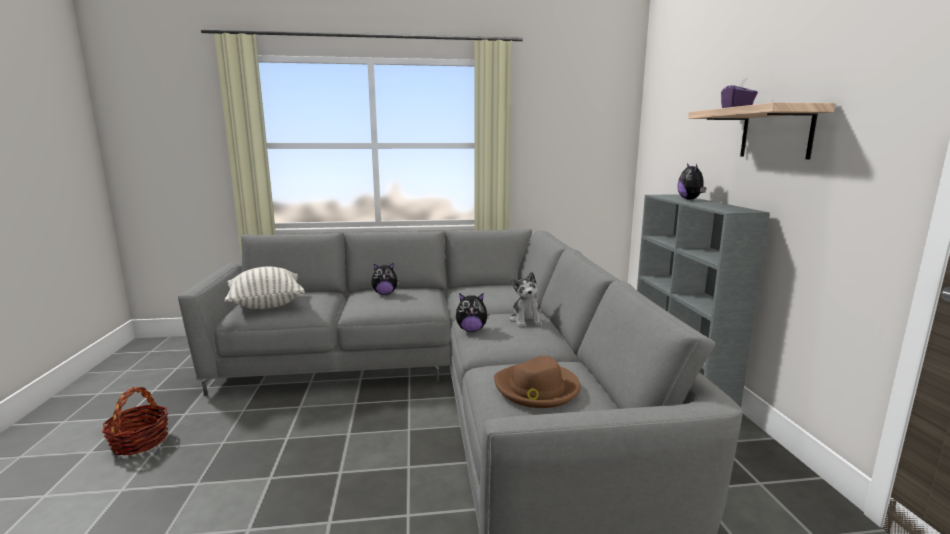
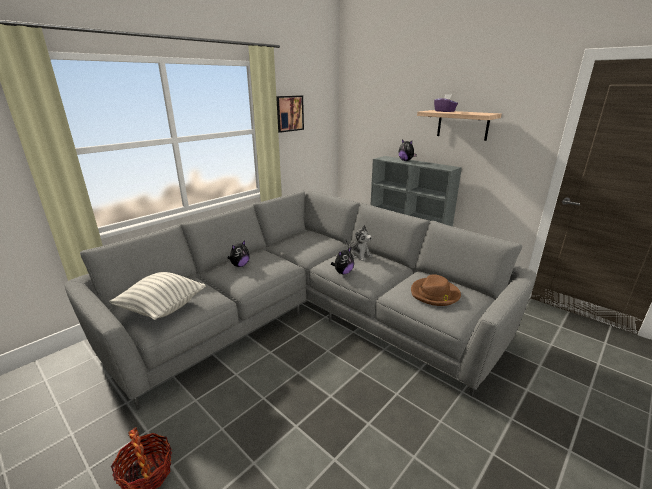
camera: 40 degrees left, 10 degrees up
(540, 127) = (288, 113): none -> picture

